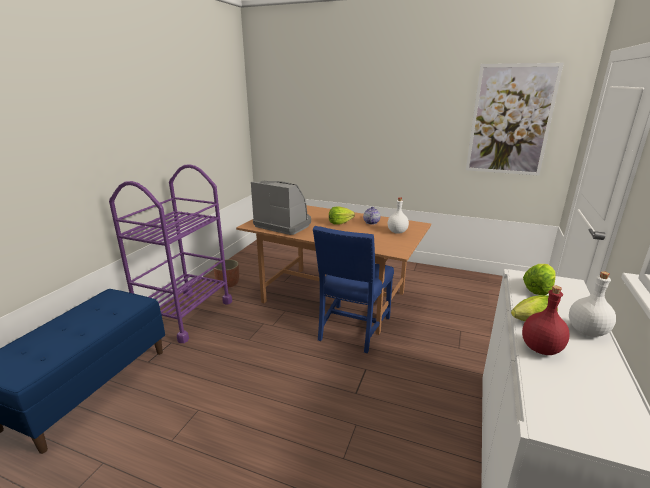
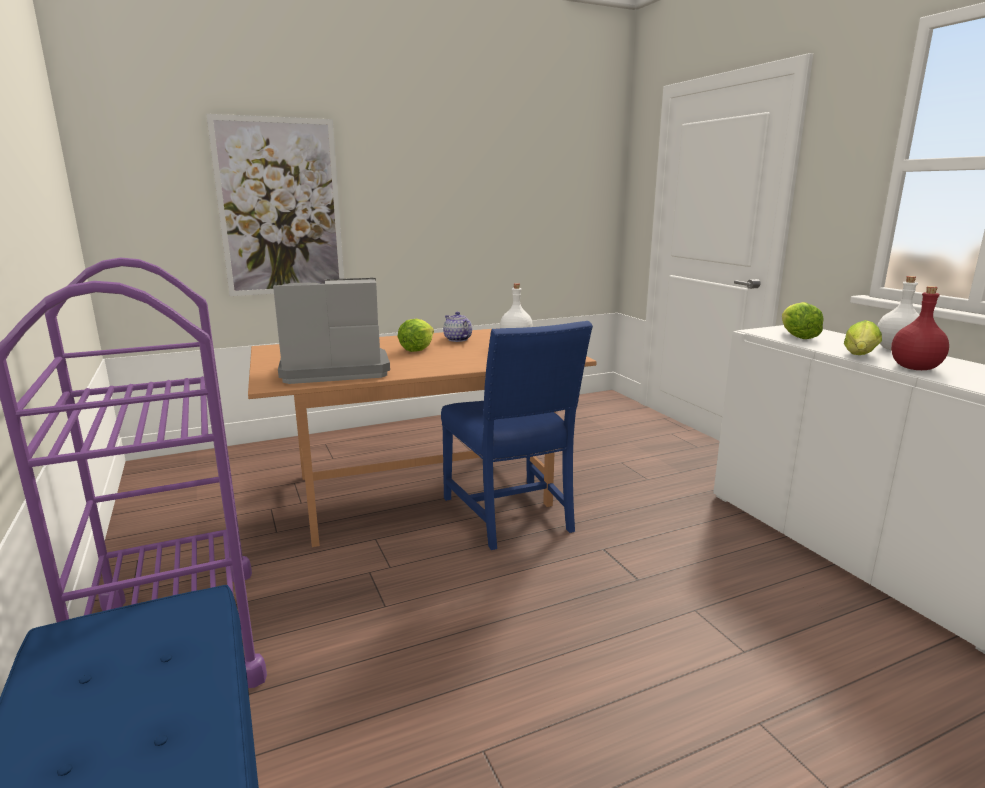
camera: 45 degrees left, 5 degrees down
(228, 283) = (187, 549): planter -> none
(510, 120) = (553, 177): picture -> picture (280, 208)

